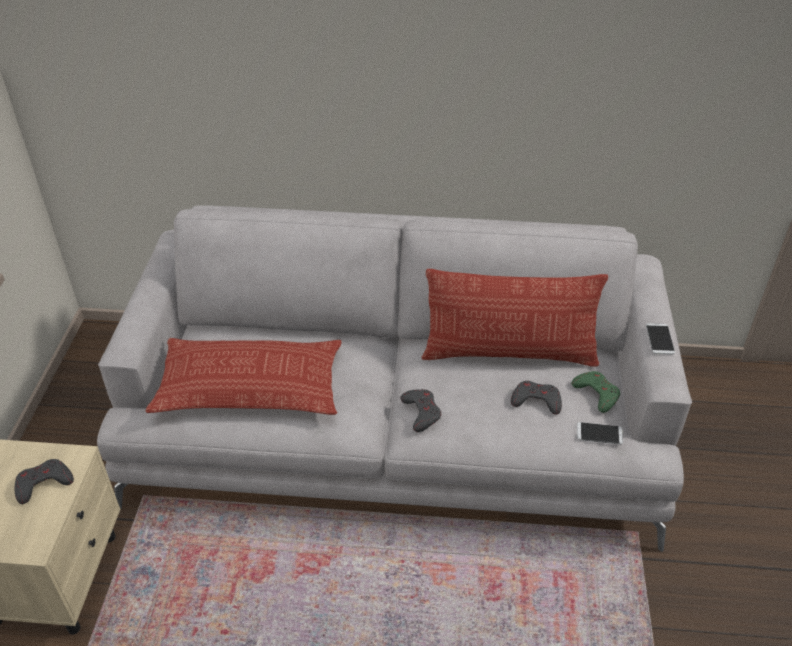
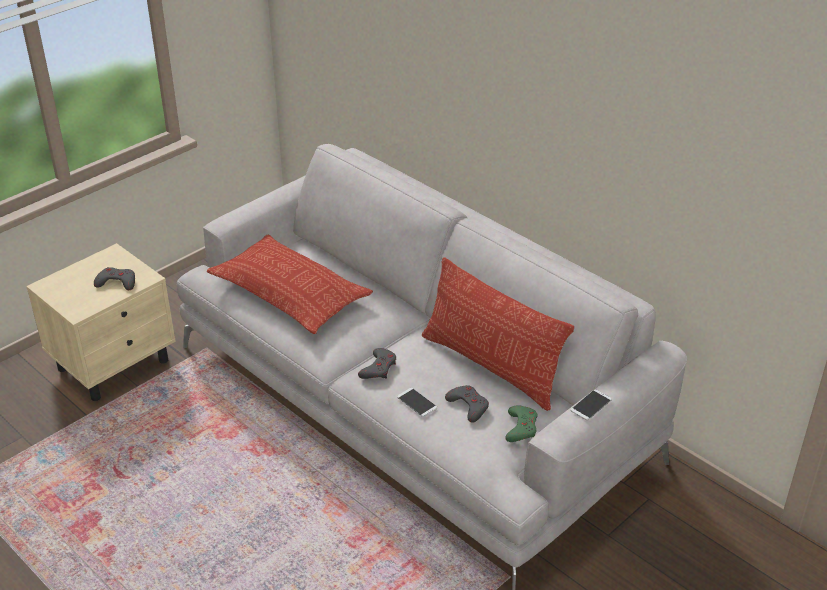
camera: 40 degrees right, 5 degrees down
(599, 434) = (486, 452): phone -> phone (417, 403)

